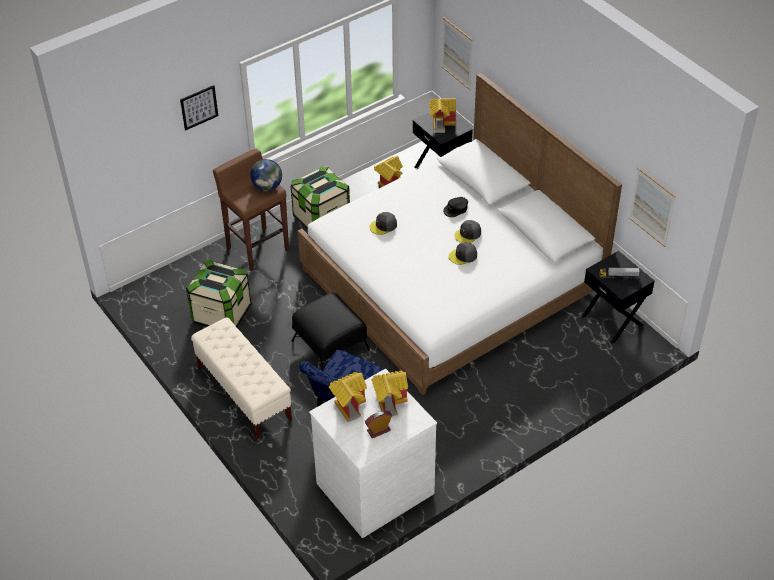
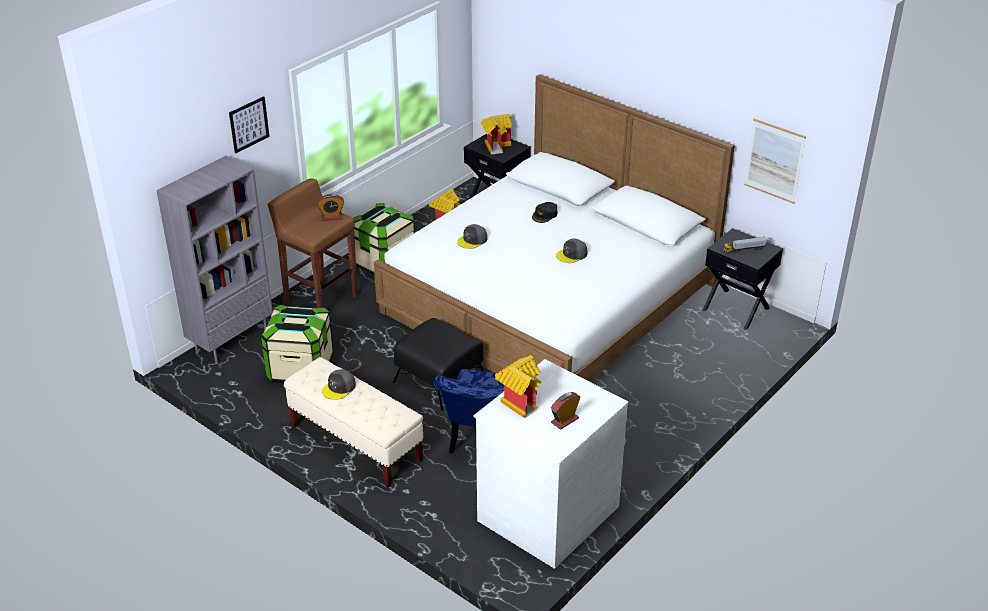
camera: 15 degrees left, 10 degrees down
(174, 276) = (231, 340): none -> grey bookcase
(267, 186) = (331, 217): globe -> alarm clock
(390, 401) = (565, 390): toy house -> none
(457, 53) = (506, 63): picture -> none
(468, 234) = (568, 235): grey cap -> grey cap (339, 388)

